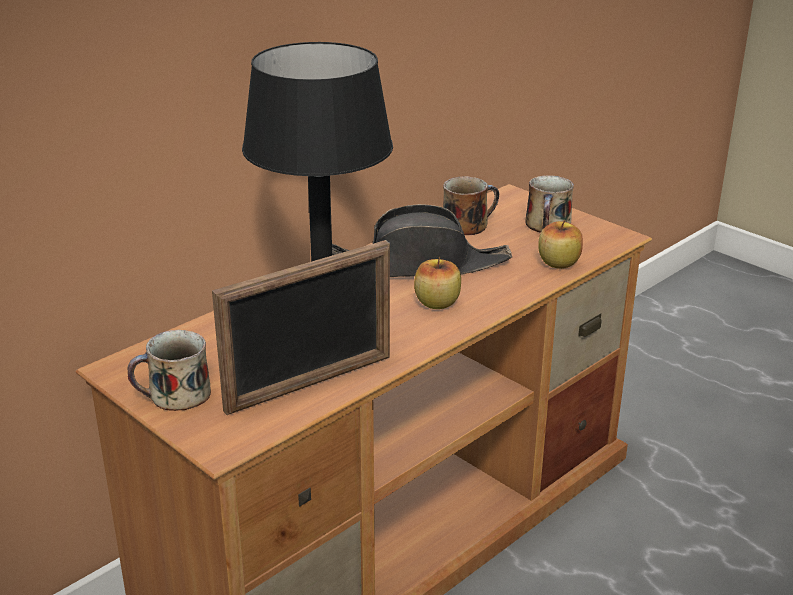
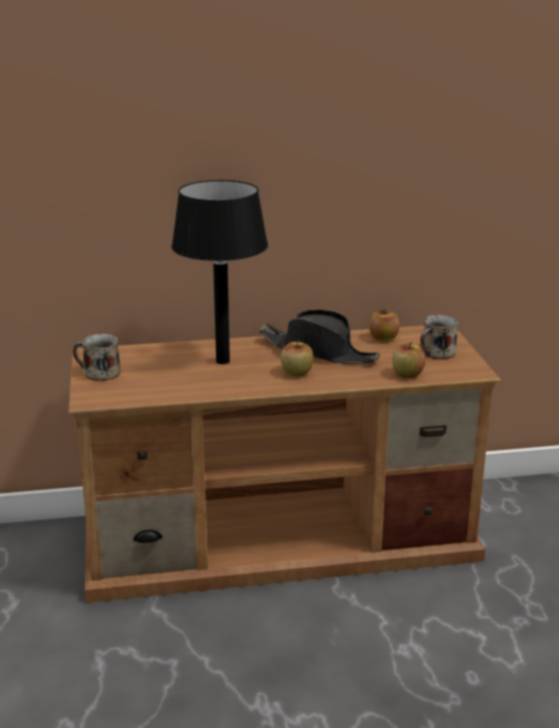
camera: 35 degrees right, 5 degrees down
(310, 384) = (168, 388): picture frame -> none
(467, 224) = (383, 338): mug -> apple

